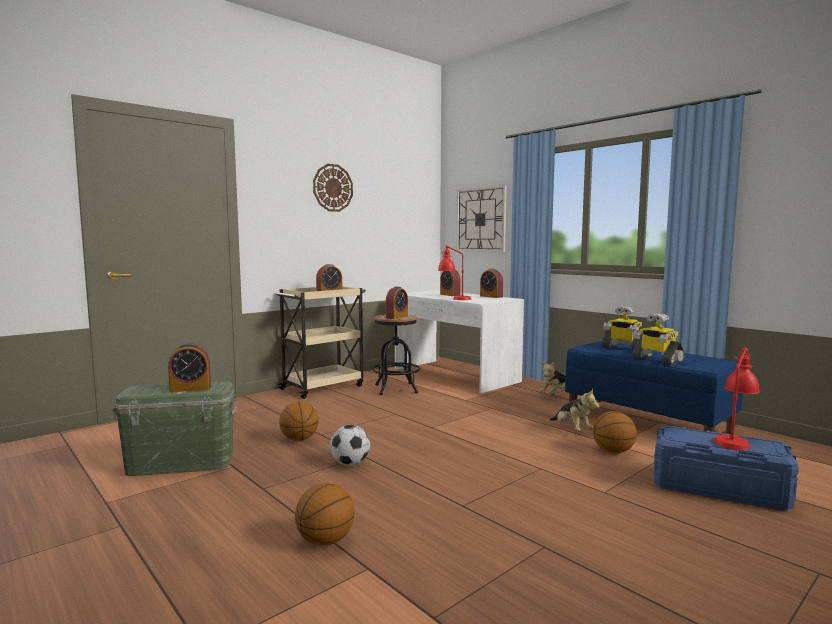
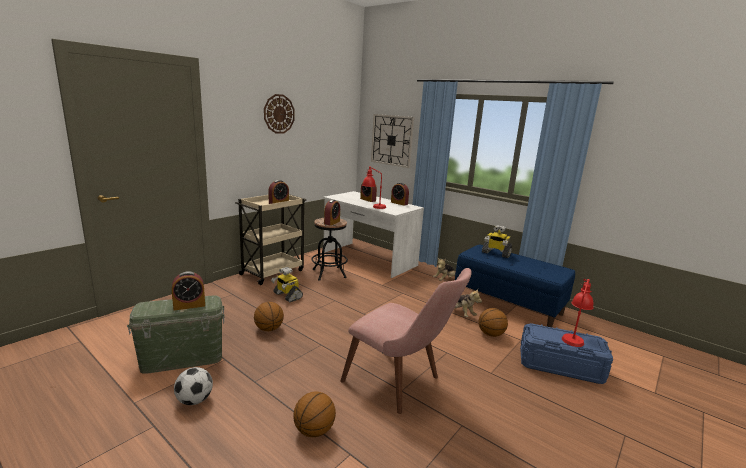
camera: 10 degrees left, 10 degrees up
(350, 464) = (313, 353): football -> football (194, 400)
(464, 498) = (401, 383): none -> pink chair
(656, 359) = (520, 267): toy robot -> toy robot (287, 296)

